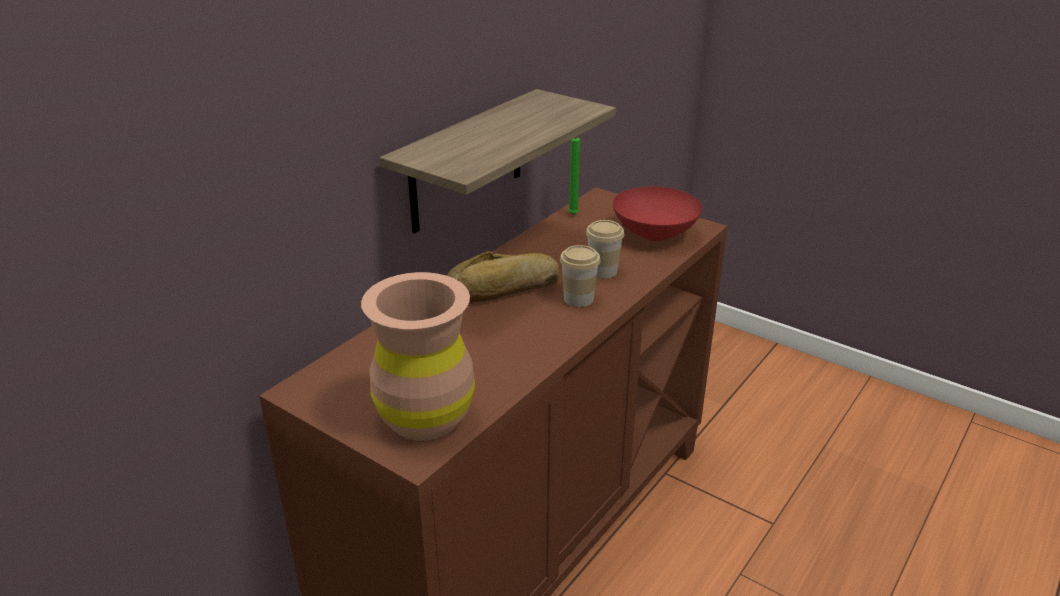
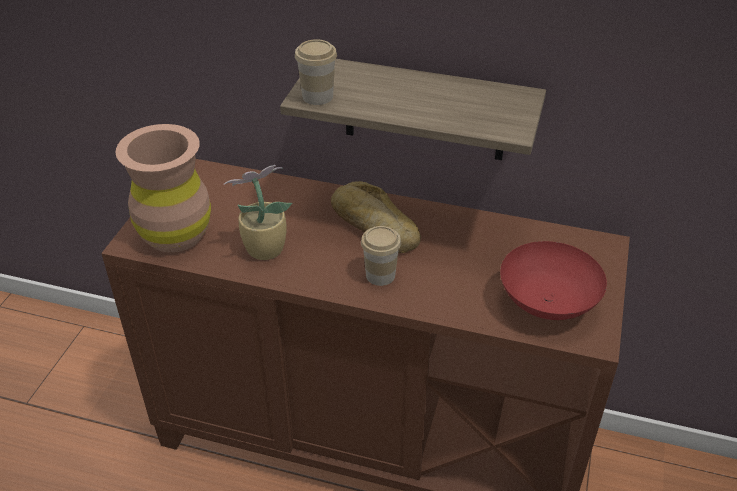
camera: 70 degrees right, 10 degrees up
(496, 358) = (263, 249): none -> potted plant
(572, 215) = (546, 235): green candle -> none
(603, 271) = (442, 280): cup -> cup (317, 96)

